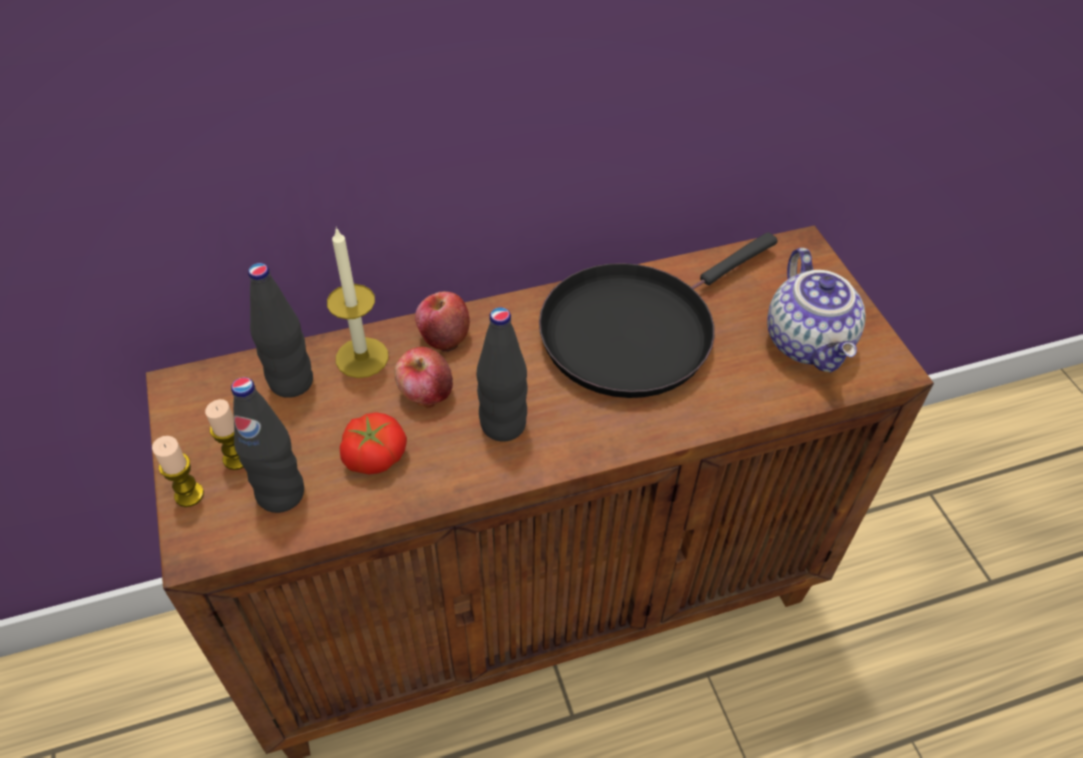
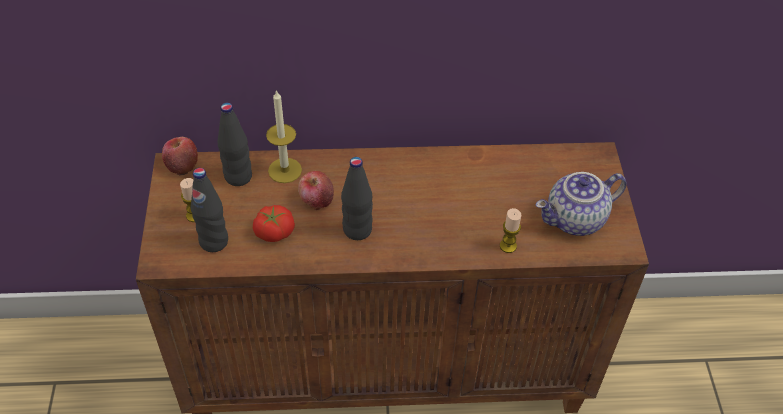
camera: 15 degrees right, 0 degrees up
(189, 495) = (162, 230): candle -> candle (508, 246)
(443, 336) = (339, 167): apple -> apple (182, 165)
(634, 330) = (462, 188): black frying pan -> none
(809, 343) = (575, 221): teapot -> teapot turned 60 degrees clockwise

